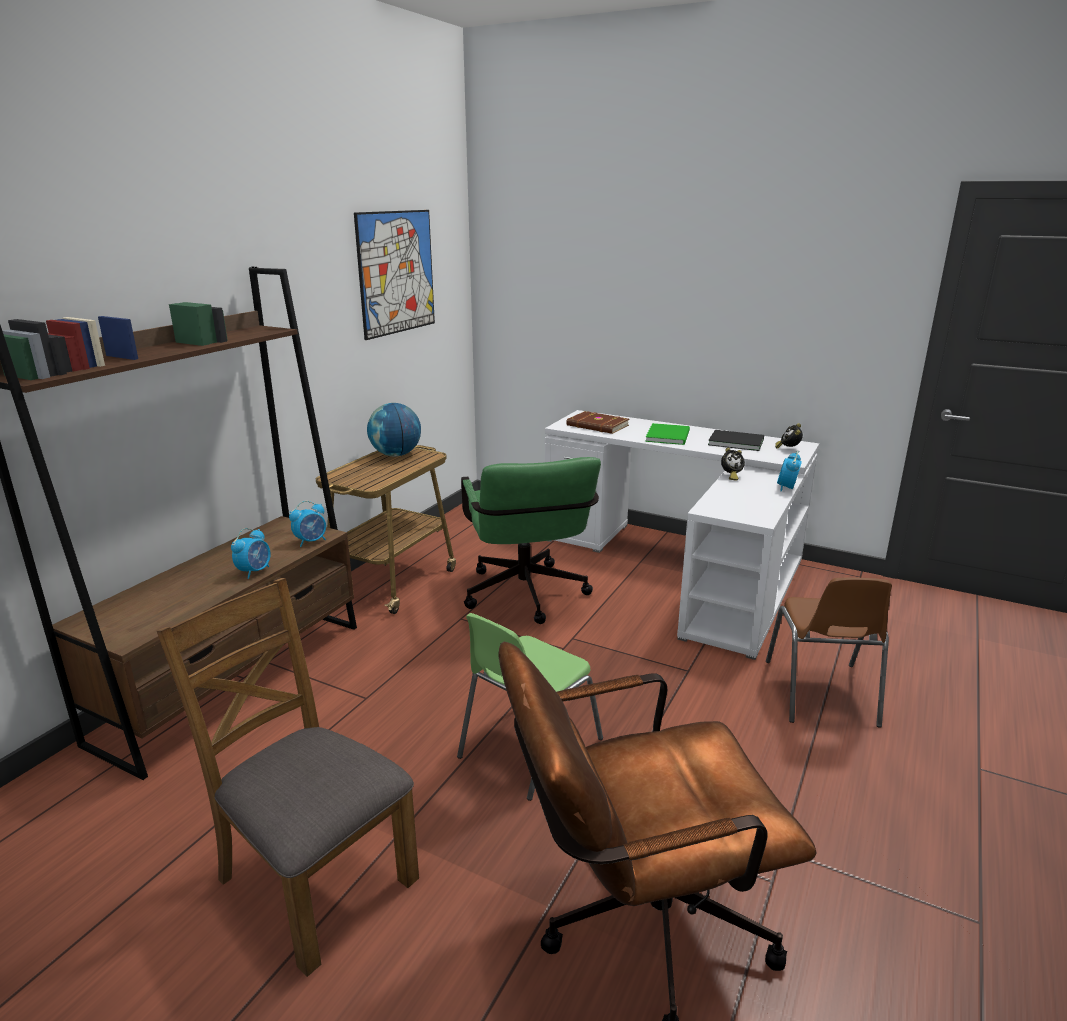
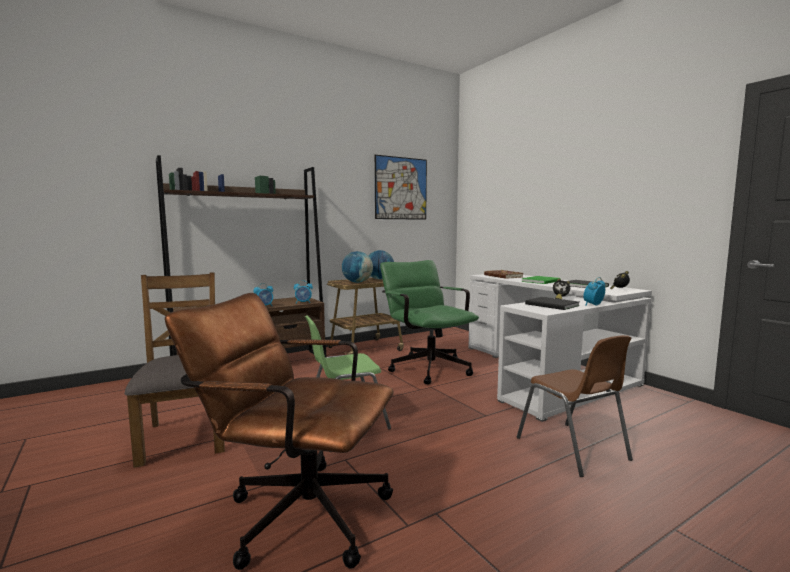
camera: 30 degrees right, 15 degrees down
(379, 476) = (357, 282): none -> globe
(527, 598) = (426, 367): green office chair -> green office chair turned 135 degrees clockwise
(746, 498) = (552, 305): none -> black book
(821, 694) = (573, 449): brown chair -> brown chair turned 60 degrees counterclockwise

